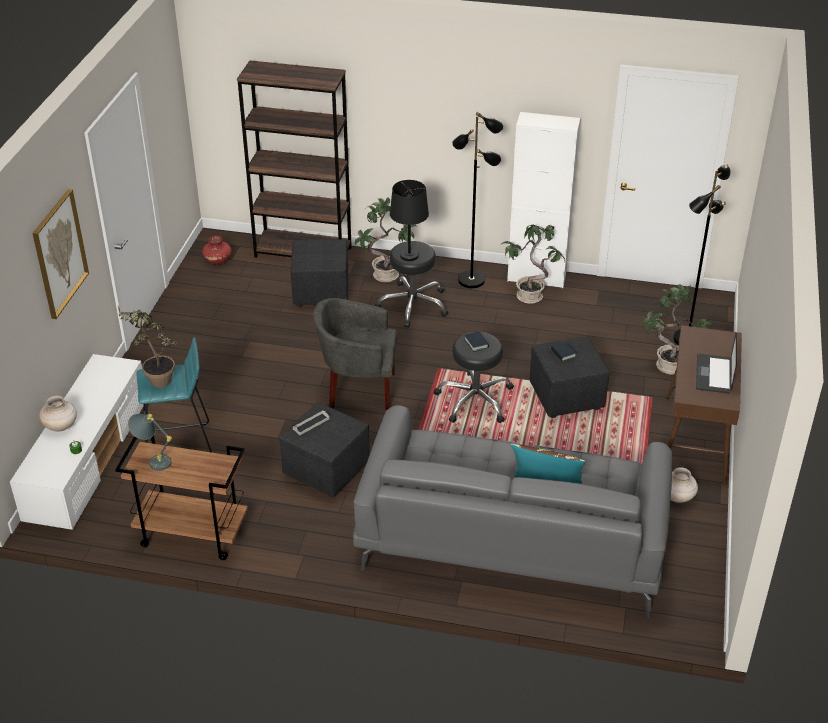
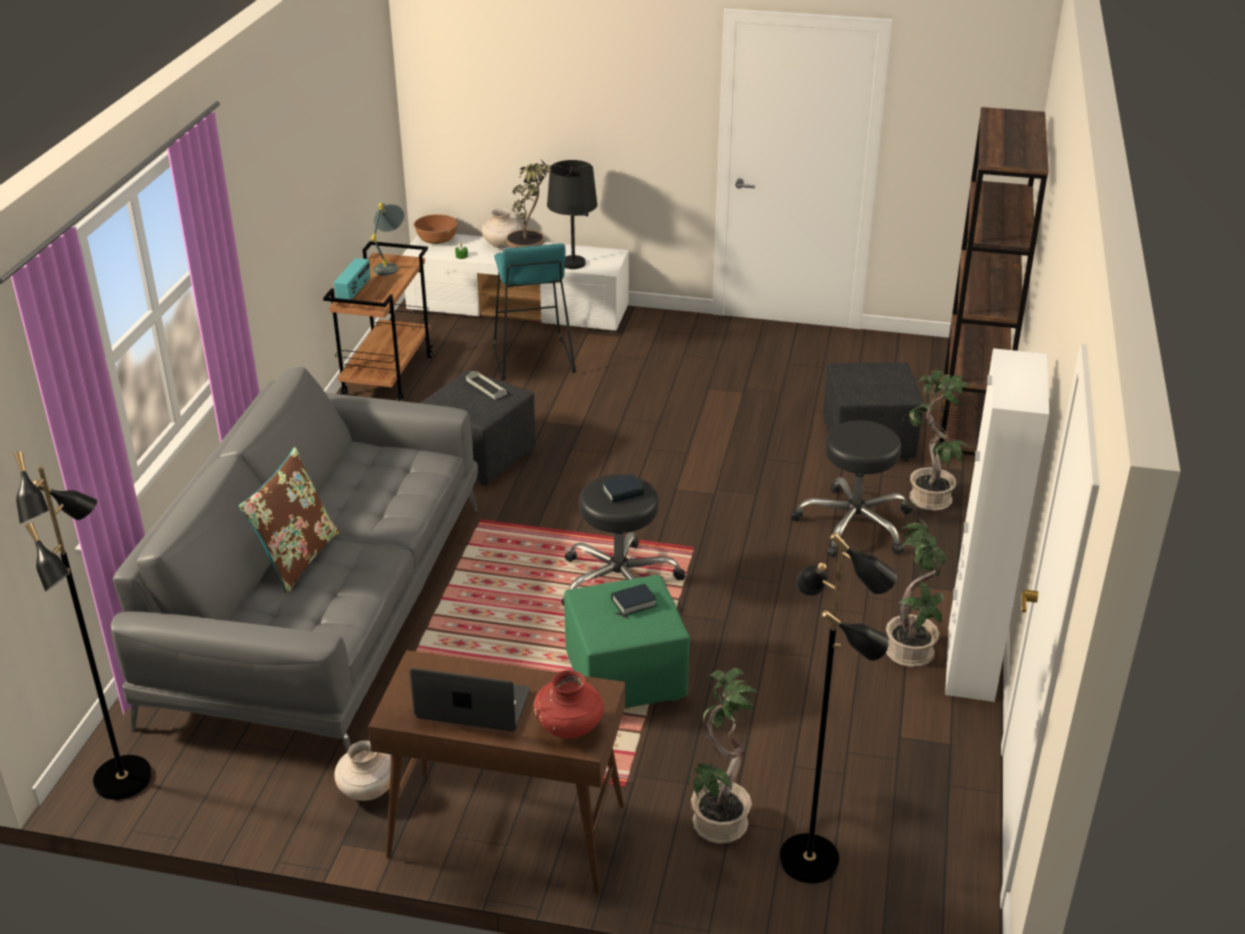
camera: 90 degrees right, 5 degrees down
(38, 468) = (437, 241): none -> brown bowl
(59, 253) = (607, 96): picture -> none
(200, 478) = (354, 292): none -> radio
(218, 261) = (923, 359): red vase -> red vase (569, 728)
(358, 389) = (642, 478): grey armchair -> none
(409, 256) = (852, 435): black table lamp -> black table lamp (573, 264)
(471, 279) = (942, 586): black floor lamp -> black floor lamp (124, 779)
(565, 397) = (626, 678): black ottoman -> green ottoman

